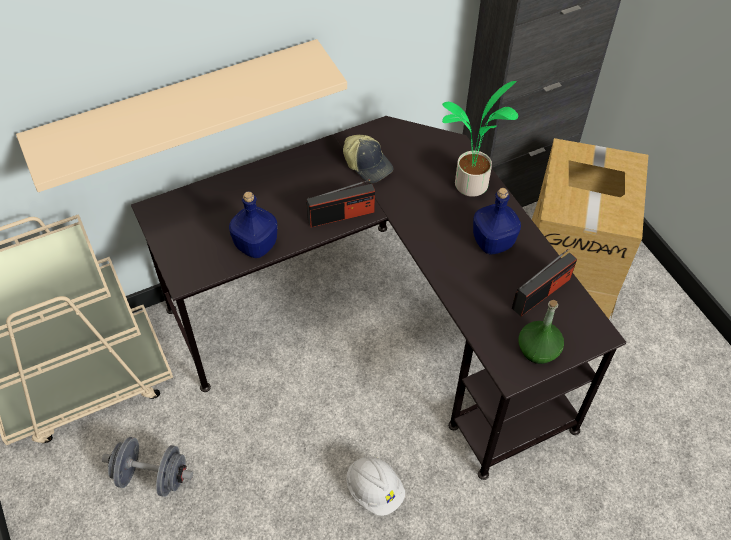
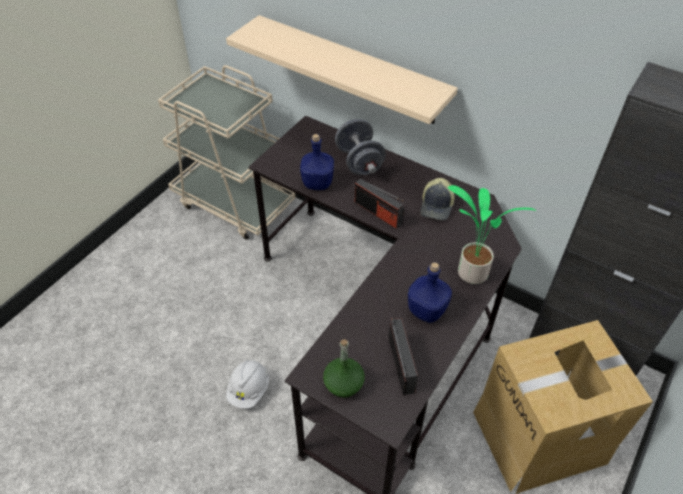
camera: 60 degrees right, 5 degrees down
(152, 476) = (192, 265): grey dumbbell -> grey dumbbell (359, 162)
(541, 293) = (401, 364): radio -> radio turned 120 degrees counterclockwise

